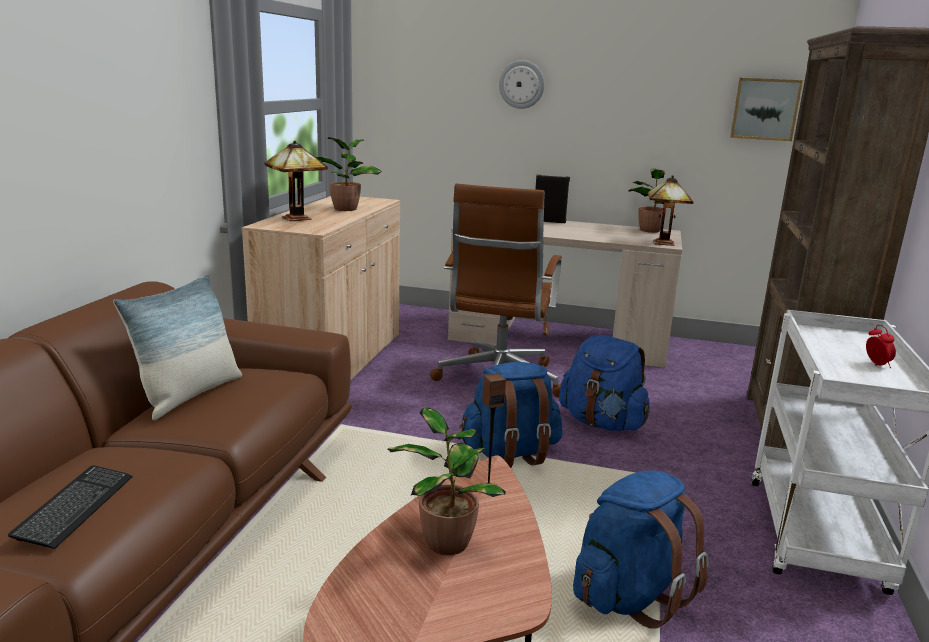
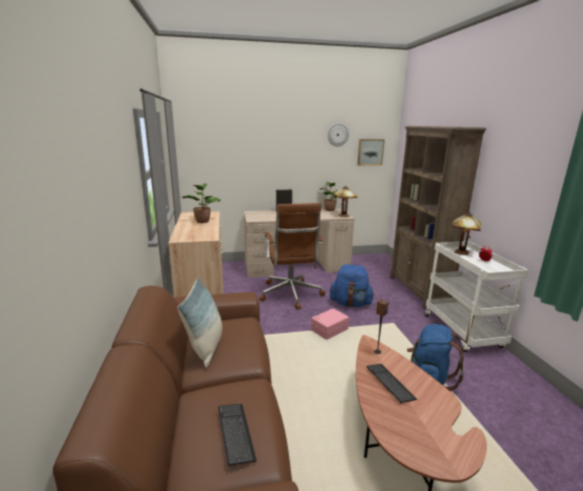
camera: 25 degrees left, 0 degrees up
(298, 218) = (188, 231): table lamp -> table lamp (460, 252)
(445, 540) = (390, 383): potted plant -> keyboard
(510, 453) = (329, 329): blue backpack -> pink storage box
(521, 84) = (262, 146): wall clock -> wall clock (338, 134)

